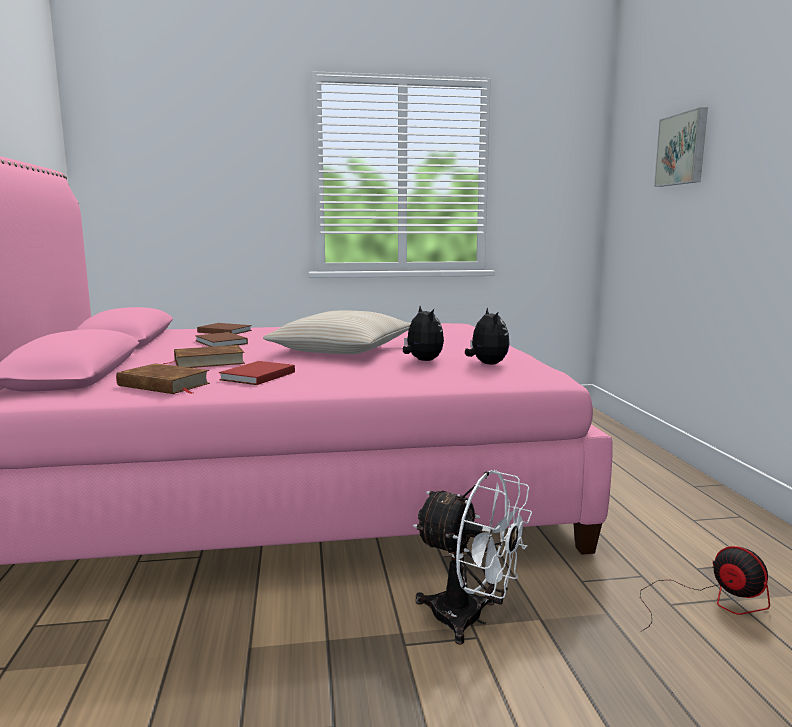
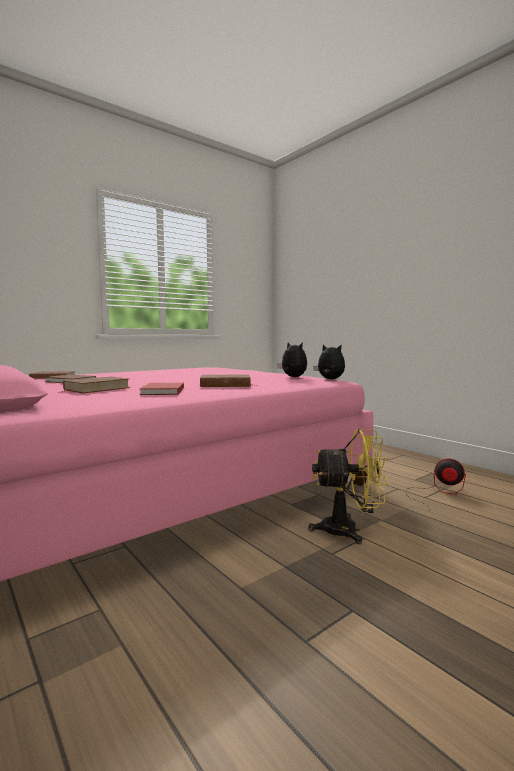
camera: 30 degrees left, 5 degrees down
(163, 385) = (101, 400): brown book -> brown book (226, 385)
(342, 349) = (180, 378): beige pillow -> none
(422, 361) = (252, 378): plush toy -> plush toy (330, 379)
(470, 619) = (349, 530): white fan -> yellow fan
(683, 149) = (332, 263): picture -> none

